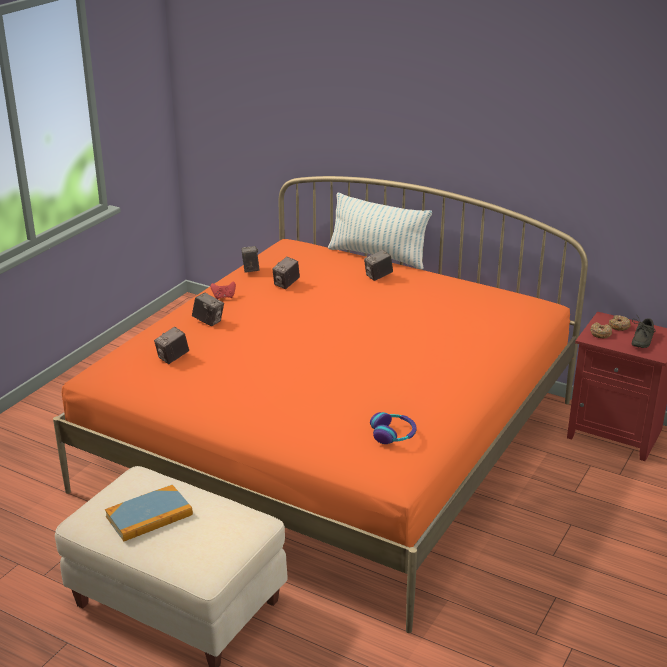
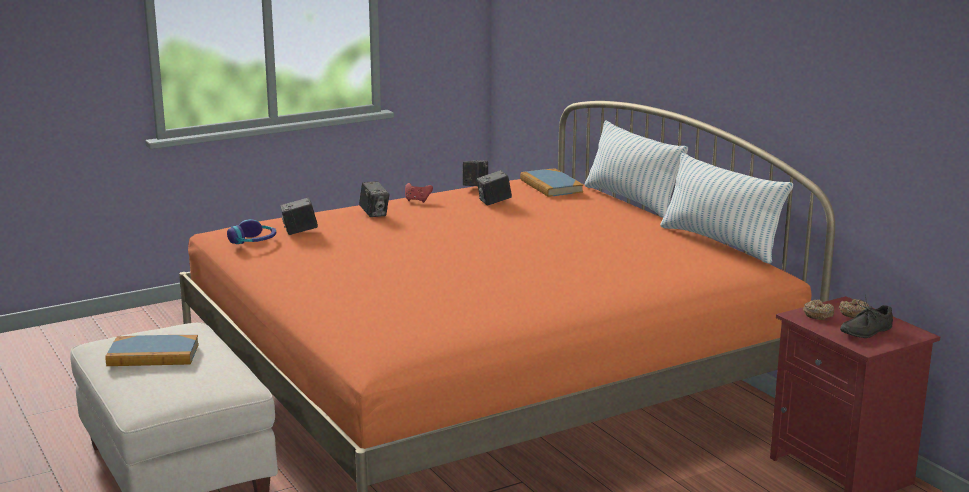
camera: 30 degrees right, 10 degrees down
(307, 255) = (551, 186): none -> book
(378, 276) = (601, 213): camera -> none
(393, 434) = (419, 329): headphones -> headphones (253, 241)
(486, 285) = (720, 242): none -> pillow

